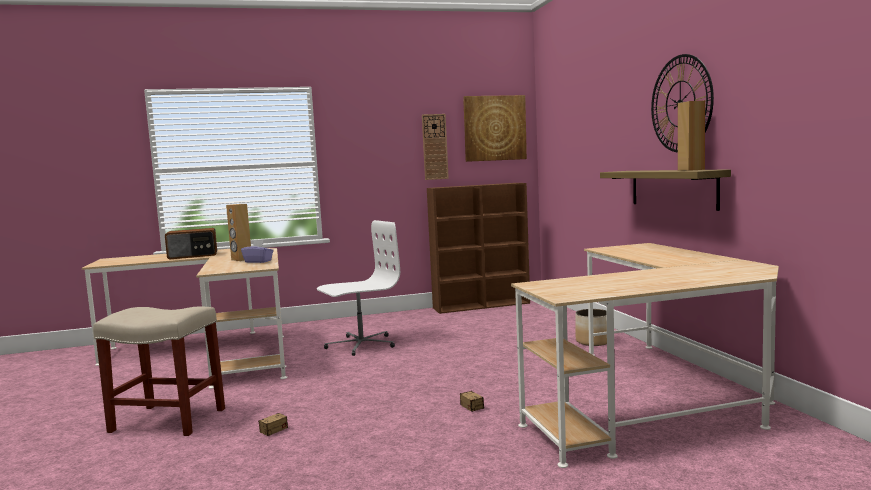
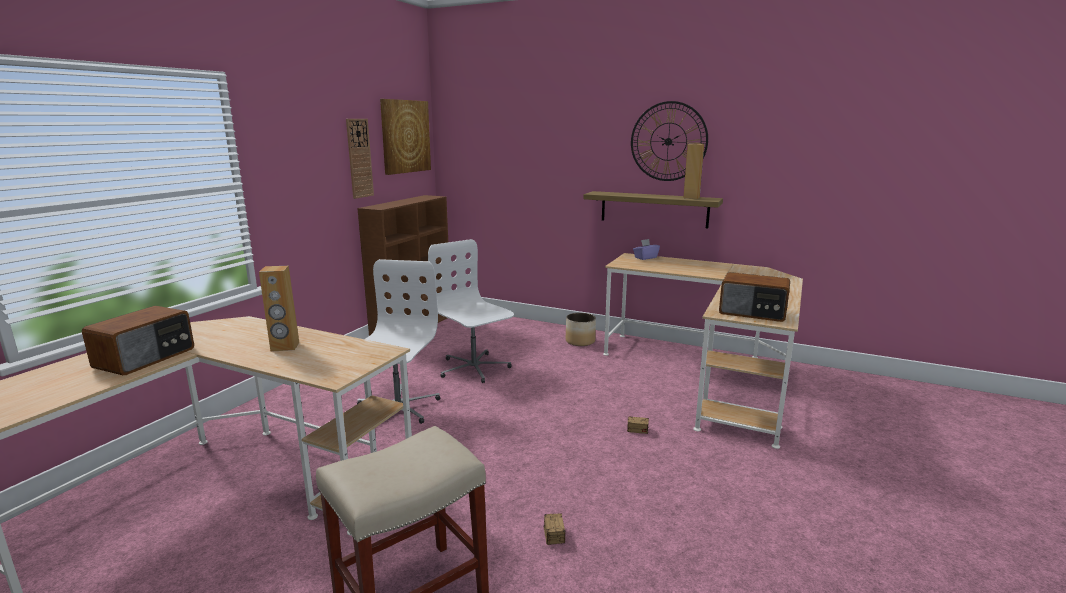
camera: 50 degrees left, 10 degrees up
(258, 261) = (332, 344): purple tissue box -> purple tissue box (645, 257)
(459, 337) = (473, 368): none -> white office chair
(567, 288) = (752, 312): none -> radio

